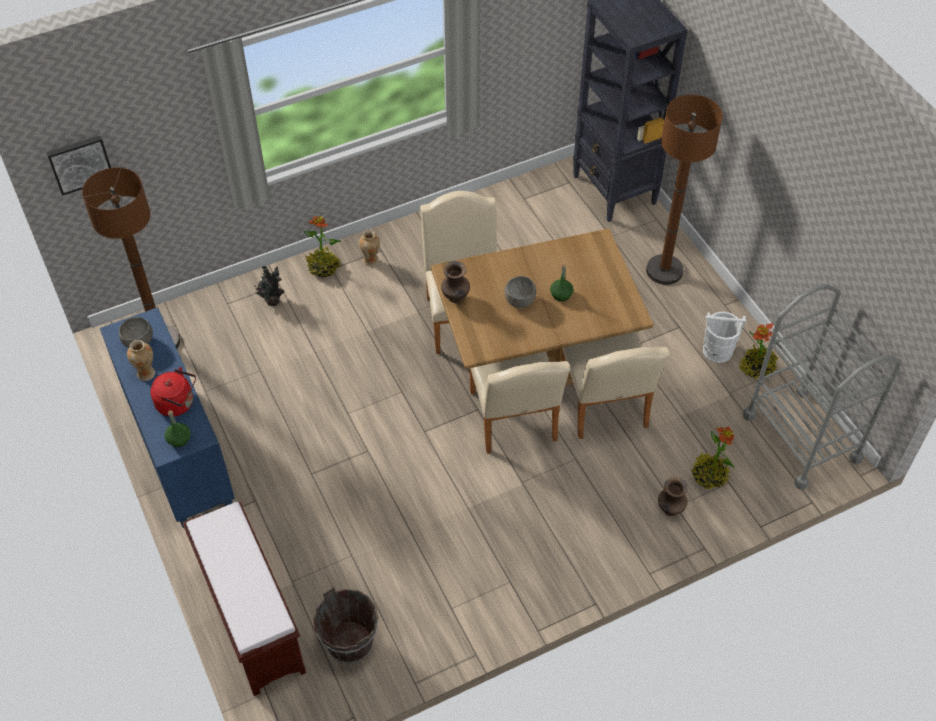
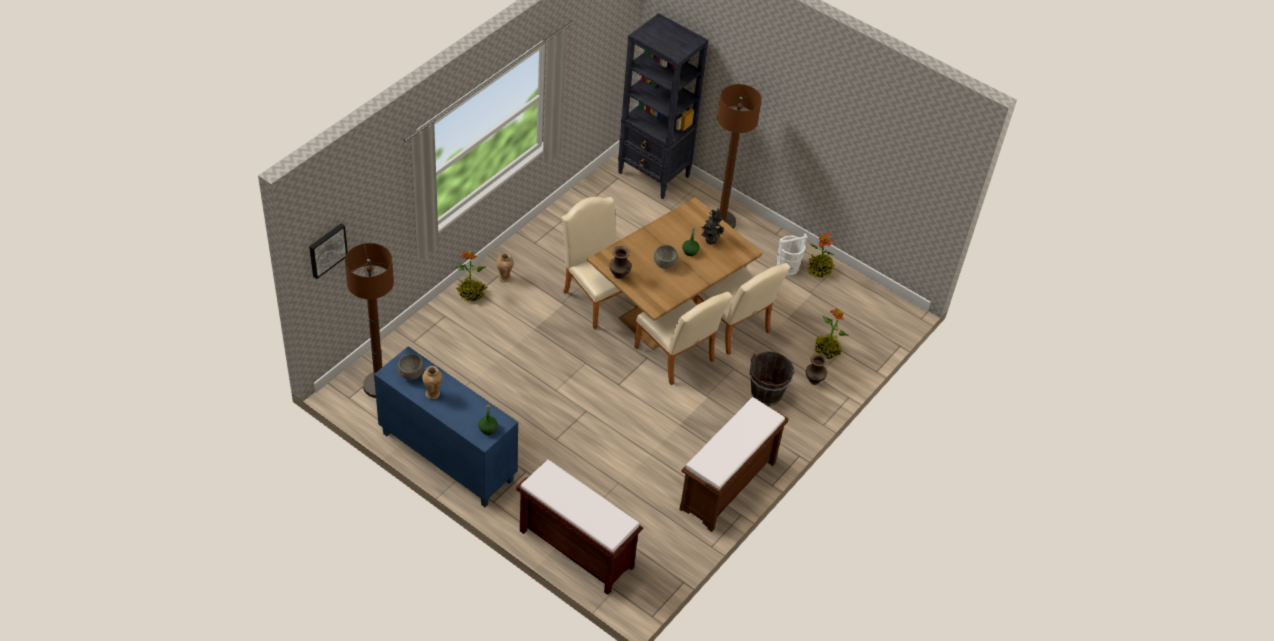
camera: 30 degrees left, 5 degrees down
(178, 403) = (470, 406): red kettle -> none
(272, 300) = (447, 329): potted plant -> potted plant (710, 240)
(349, 643) = (652, 538): brown bucket -> brown bucket (766, 394)
(480, 611) = (727, 487): none -> brown bench
(801, 437) = (872, 306): grey cart -> none

